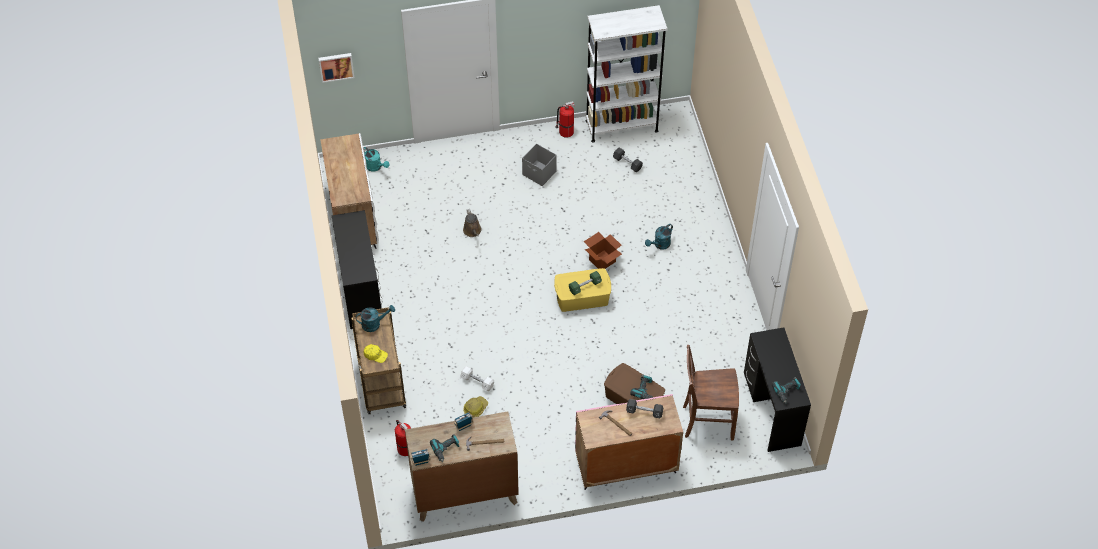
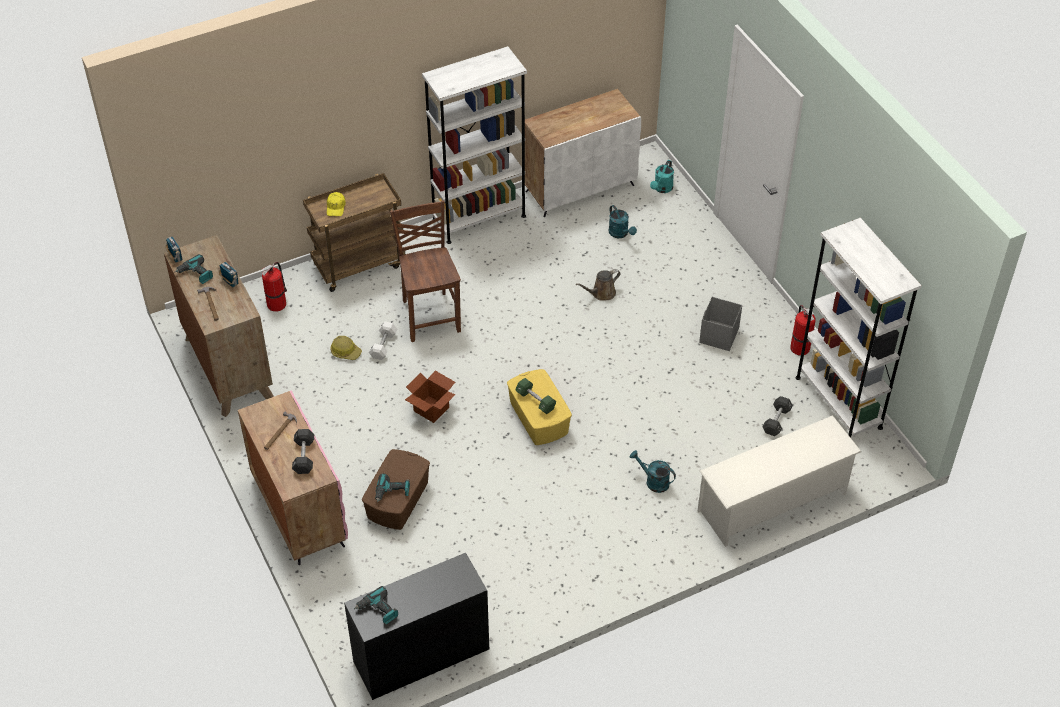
camera: 75 degrees right, 5 degrees down
(336, 66) = (683, 39): picture -> none
(360, 291) = (479, 218): black desk -> white bookcase
(374, 324) = (378, 197): turquoise watering can -> turquoise watering can (620, 234)
(602, 261) = (604, 426): cardboard box -> cardboard box (431, 409)
(696, 185) = (772, 502): none -> white shoe rack
(706, 421) = (384, 584): brown chair -> brown chair (430, 315)

